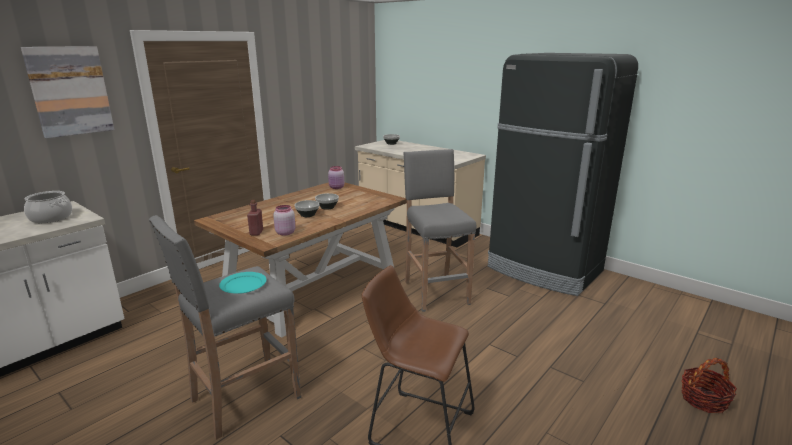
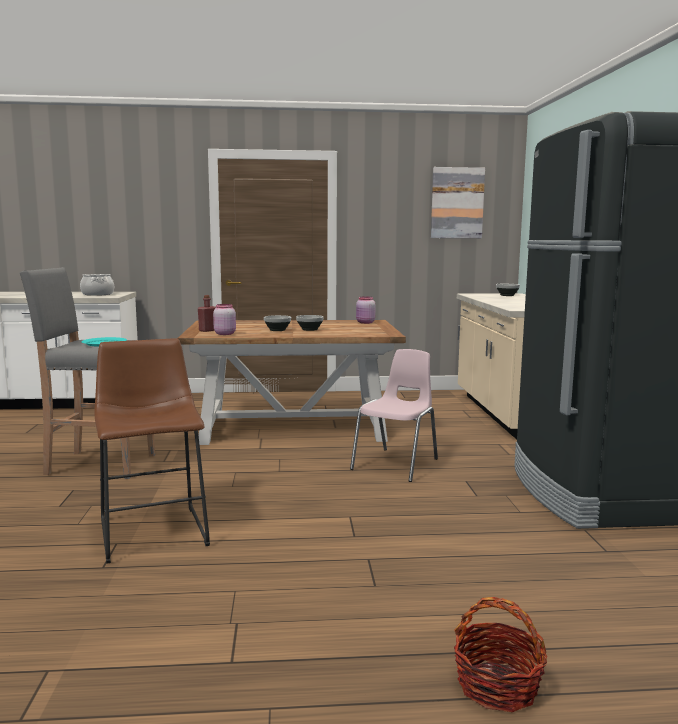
camera: 45 degrees right, 10 degrees down
(70, 91) = (150, 198): picture -> picture (457, 203)
(435, 292) = (397, 464): grey stool -> pink chair

